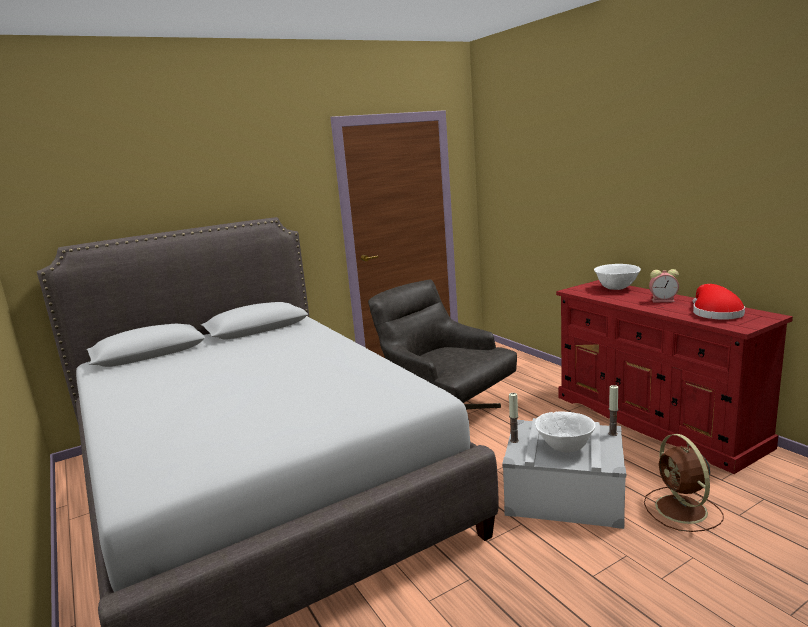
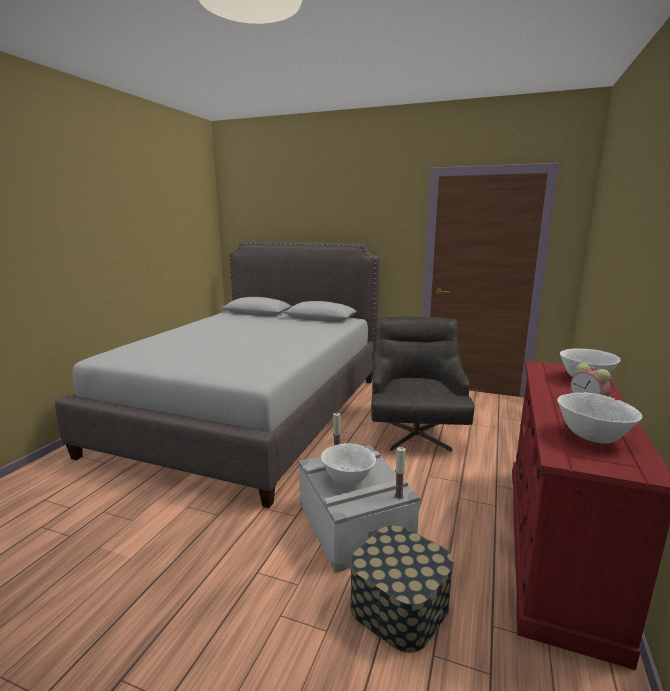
camera: 50 degrees right, 0 degrees up
(682, 510) = (399, 606): brown fan -> storage box
(715, 313) = (592, 437): red hat -> white bowl

